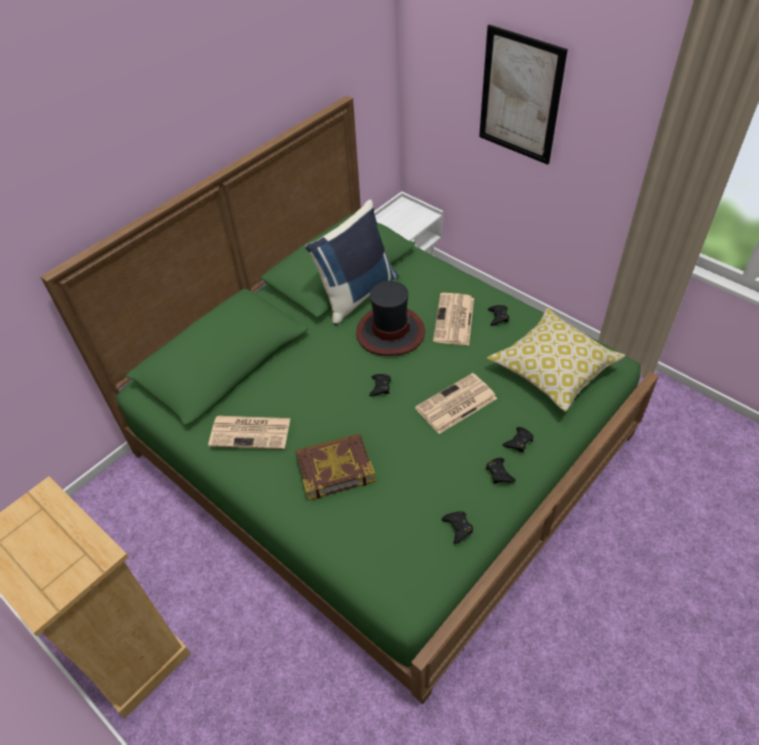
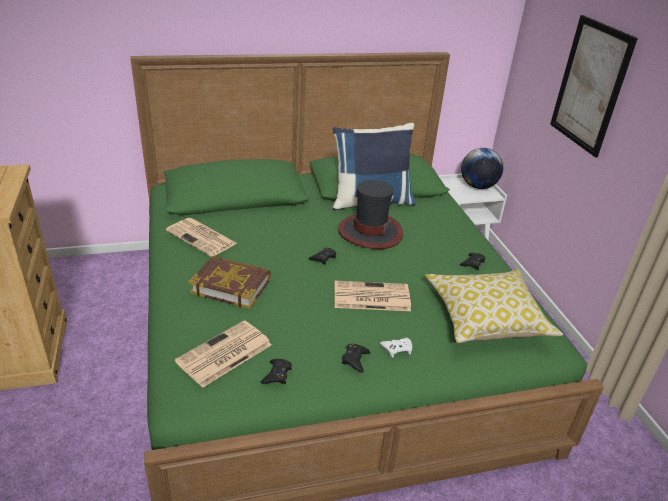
camera: 30 degrees right, 15 degrees down
(408, 212) = (478, 186): none -> globe
(454, 320) = (431, 248): newspaper -> newspaper (223, 354)
(518, 442) = (397, 349): black game controller -> white game controller

